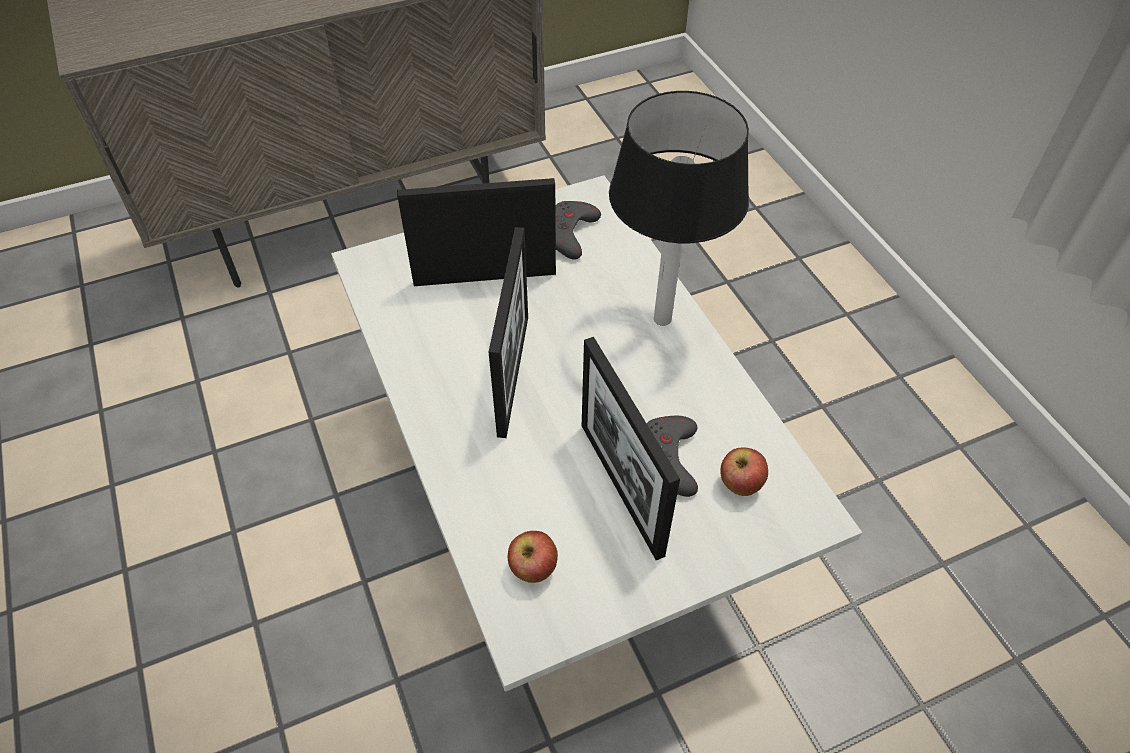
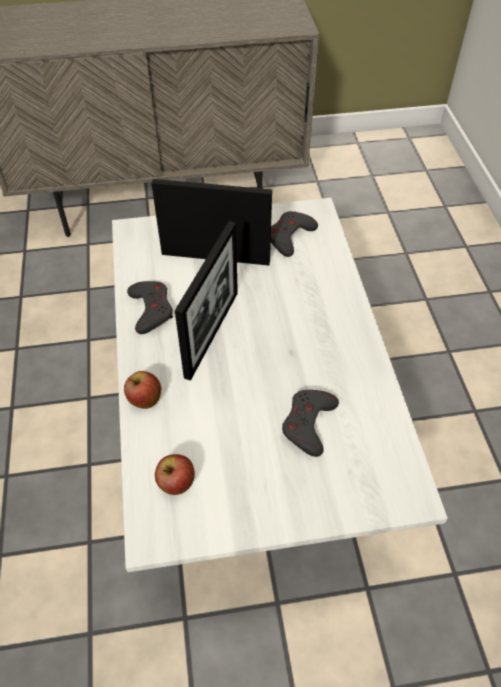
camera: 15 degrees right, 0 degrees up
(424, 359) = (151, 309): none -> grey game controller
(621, 487) = (264, 437): picture frame -> none
(661, 318) = (339, 313): table lamp -> none
(740, 485) = (358, 457): apple -> apple (145, 400)

